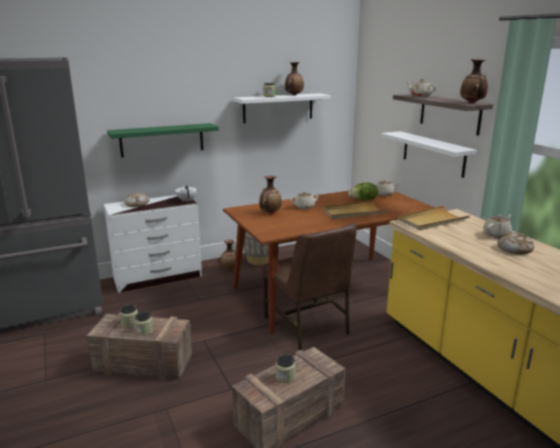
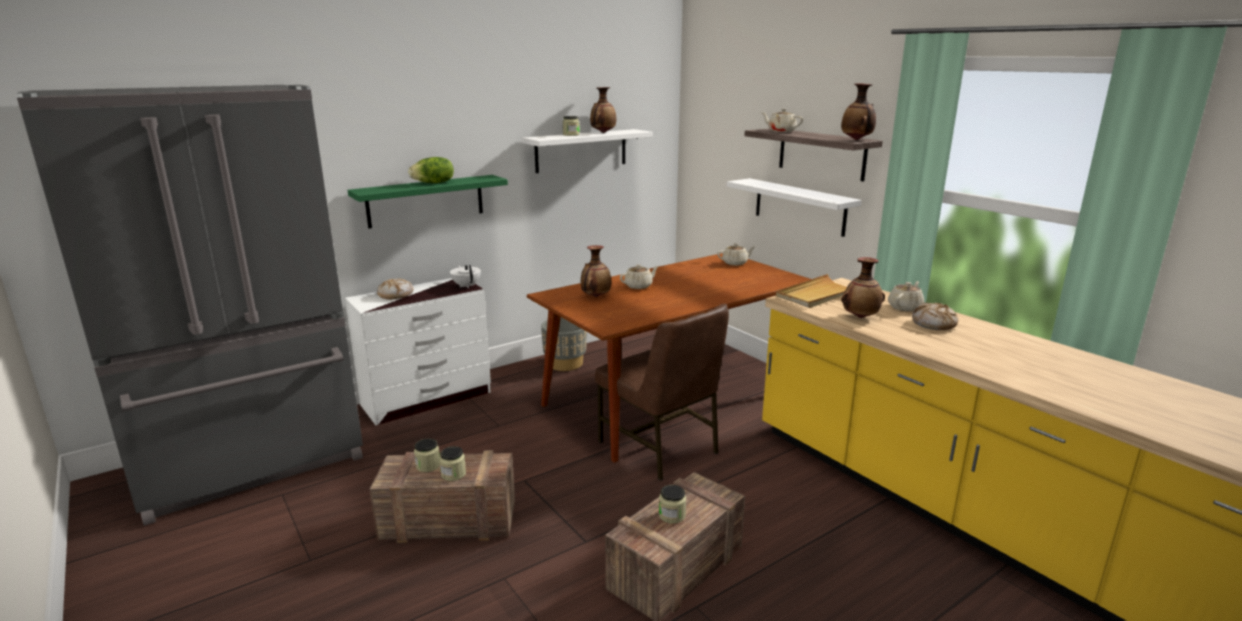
camera: 10 degrees left, 0 degrees up
(230, 270) = (528, 380): vase -> vase (860, 317)
(353, 212) = (706, 290): beige tray -> none
(363, 200) = (712, 272): lettuce -> lettuce (434, 183)

